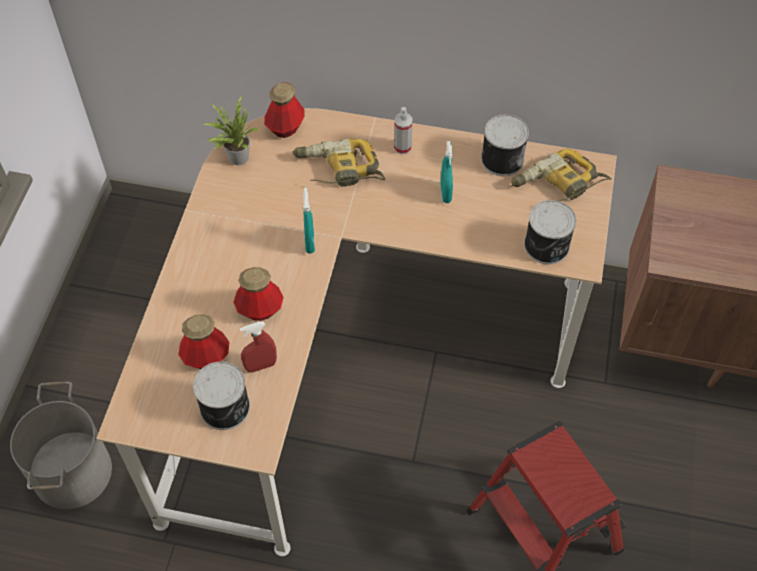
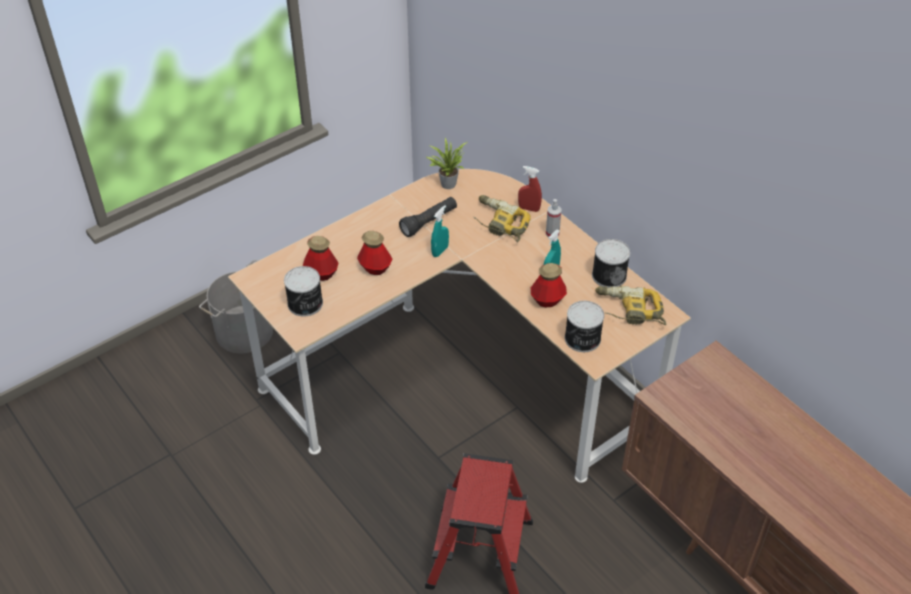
camera: 40 degrees right, 10 degrees down
(260, 366) = (345, 295): red spray bottle -> red spray bottle (529, 208)
(263, 216) = (429, 222): none -> black flashlight
(285, 128) = (493, 183): bottle -> bottle (547, 300)

